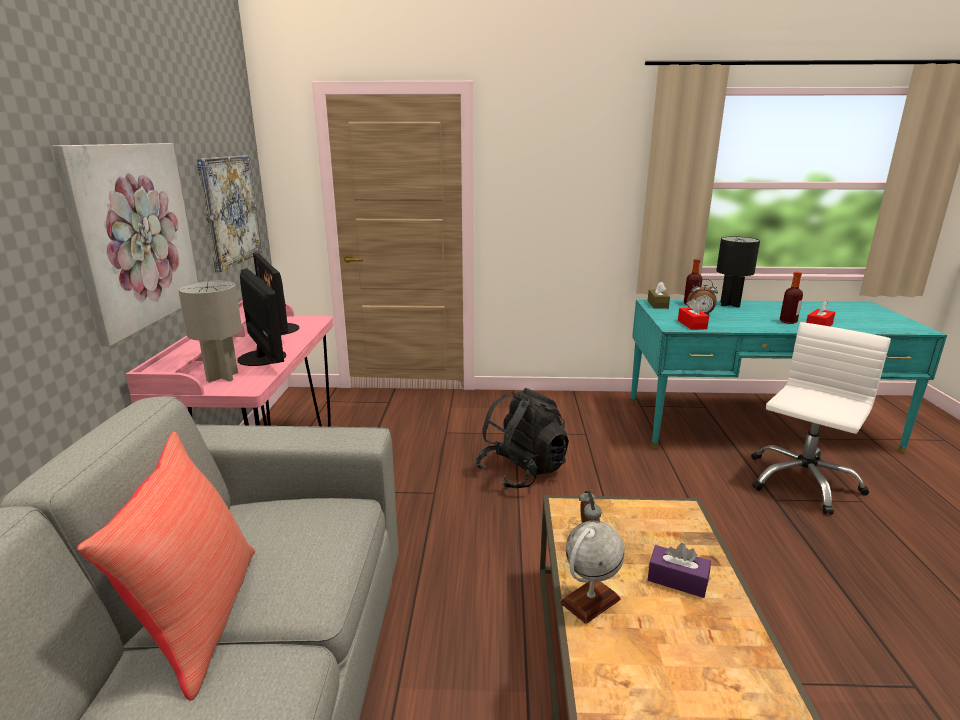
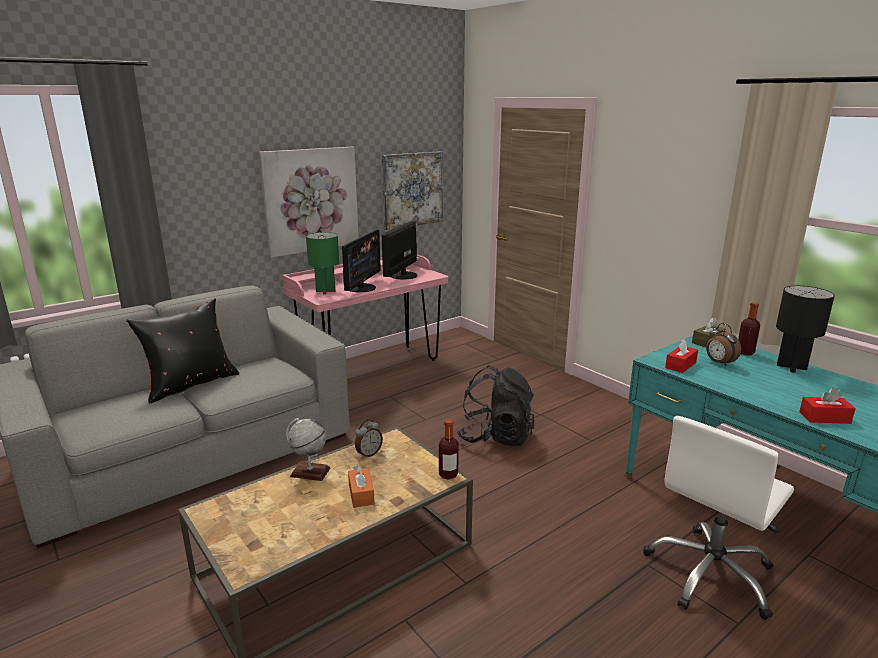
camera: 50 degrees right, 0 degrees up
(199, 617) = (190, 384): red pillow -> black pillow
(222, 377) = (325, 291): grey table lamp -> green table lamp
(677, 580) = (361, 494): purple tissue box -> orange tissue box
(788, 321) = (801, 401): bottle -> bottle (448, 474)
(801, 481) = (711, 574): white office chair -> white office chair turned 135 degrees clockwise

